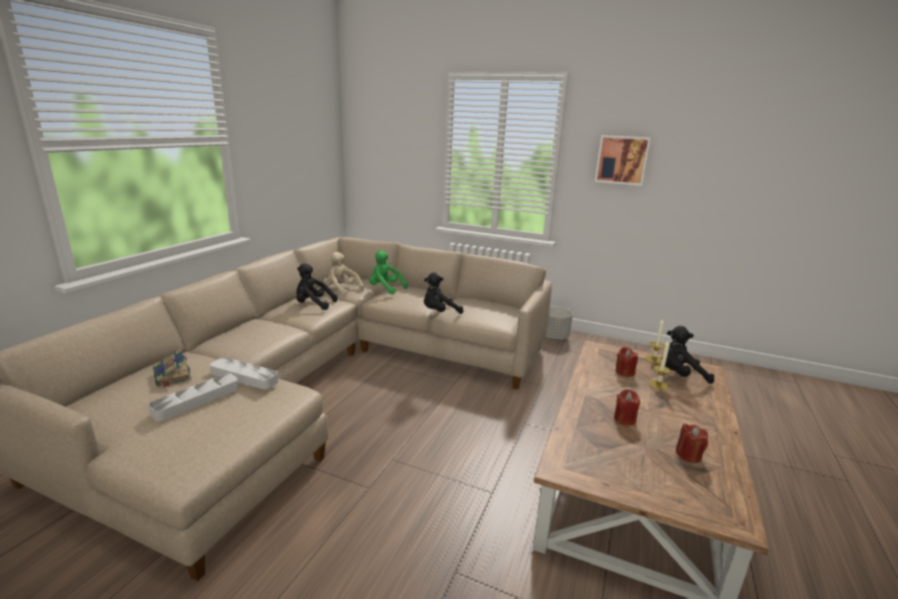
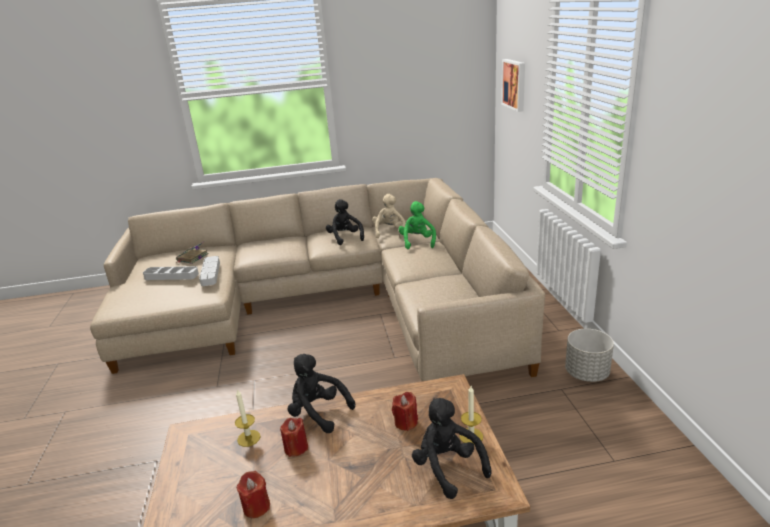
camera: 60 degrees right, 5 degrees up
(439, 312) = (406, 281): black plush toy -> black plush toy (318, 413)
(622, 160) = (697, 133): picture -> picture (515, 84)
(658, 385) = (400, 454): candle -> candle (248, 438)

